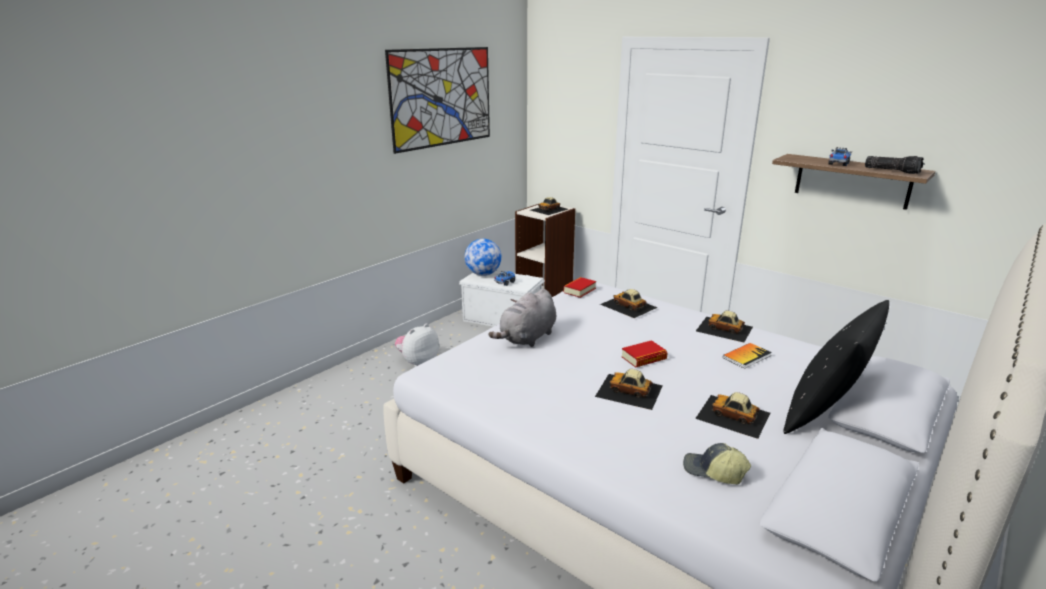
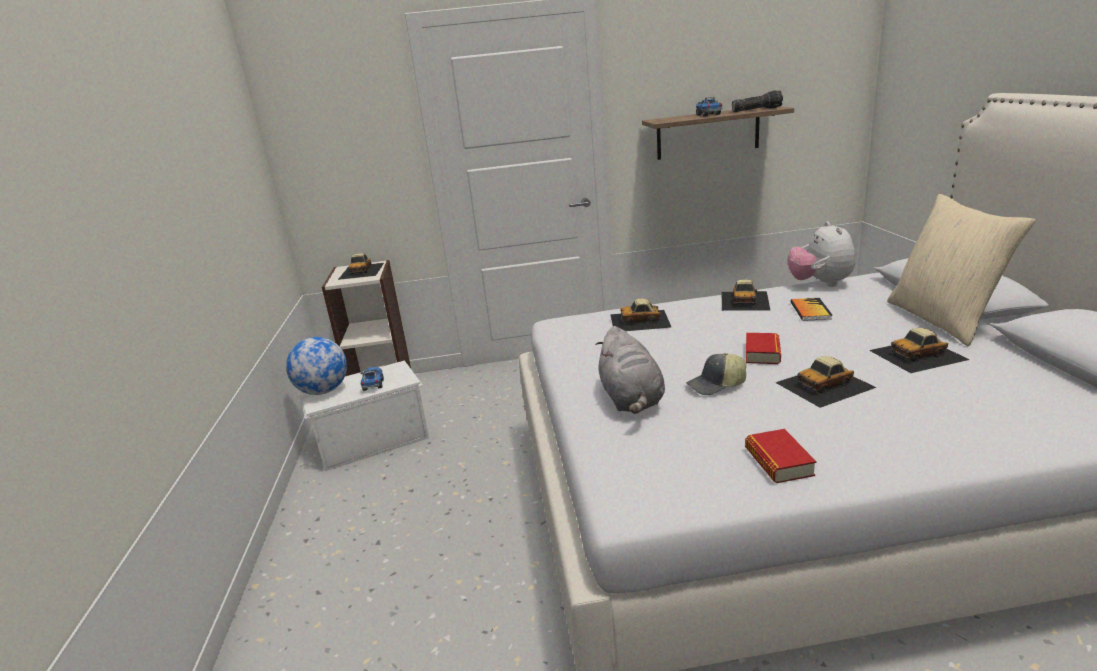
camera: 45 degrees left, 0 degrees up
(418, 362) = (351, 556): plush toy -> plush toy (820, 284)
(442, 97) = (188, 125): picture -> none
(579, 290) = (560, 331): book -> book (778, 462)
(713, 472) = (1023, 401): cap -> cap (716, 385)
(724, 329) = (745, 300): toy car -> toy car turned 60 degrees counterclockwise
(824, 414) = (943, 319): black pillow -> beige pillow

